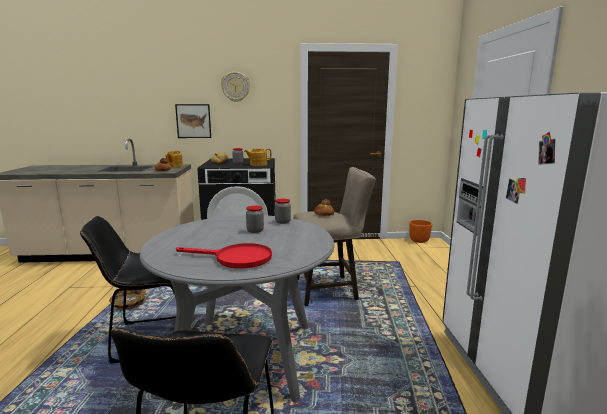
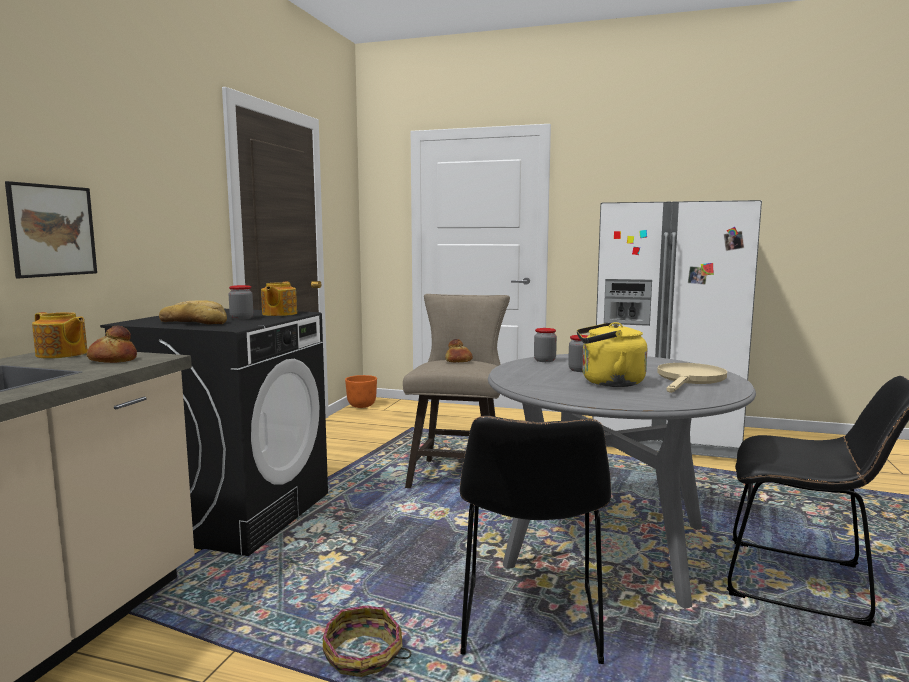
camera: 70 degrees left, 5 degrees down
(216, 238) = (608, 383): none -> yellow kettle
(235, 87) = (135, 153): wall clock -> none
(236, 259) = (689, 380): red frying pan -> beige frying pan

